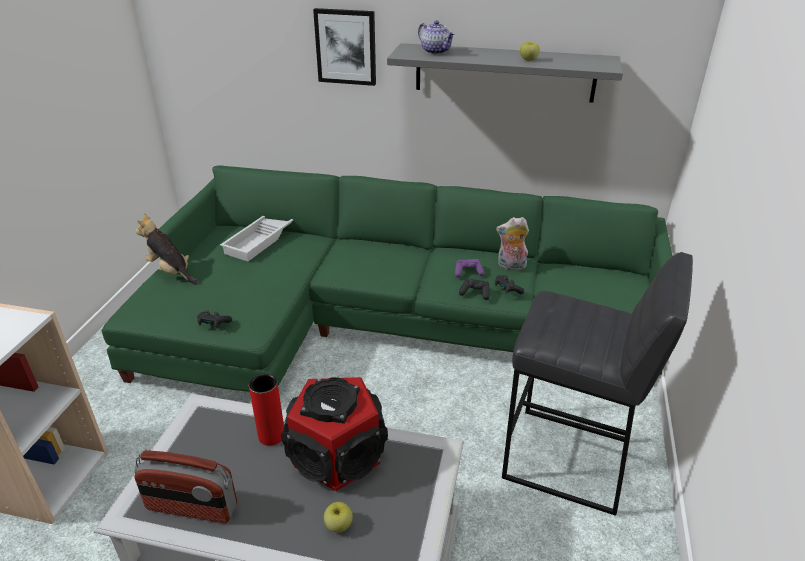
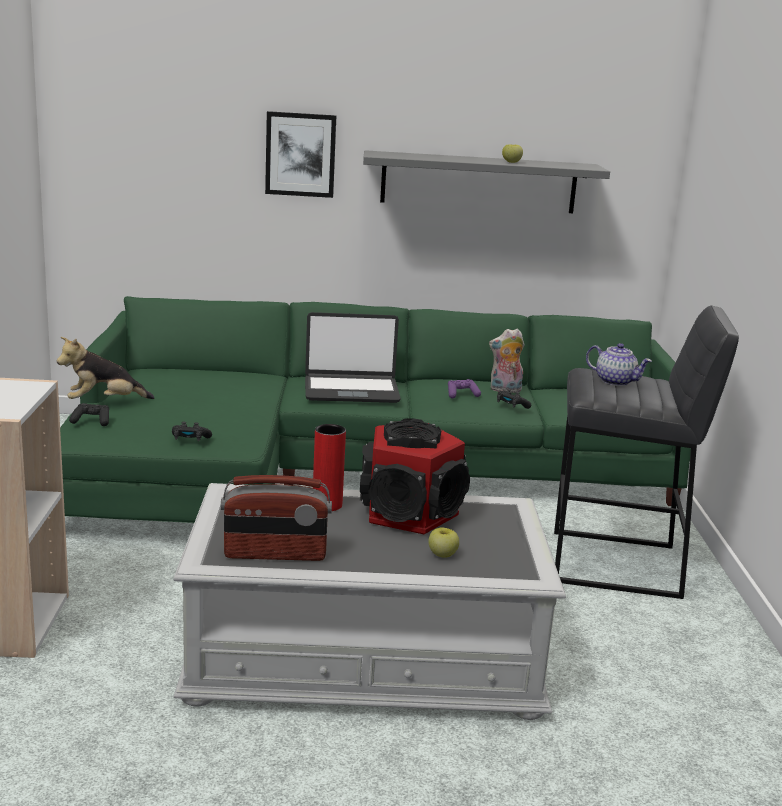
camera: 15 degrees left, 15 degrees down
(171, 271) = (104, 402): plush toy -> plush toy turned 45 degrees counterclockwise
(261, 240) = (200, 376): white tray -> none
(376, 262) = (351, 390): none -> laptop
(436, 51) = (410, 155): teapot -> teapot (615, 381)
(475, 293) = (477, 410): black game controller -> black game controller (92, 421)

